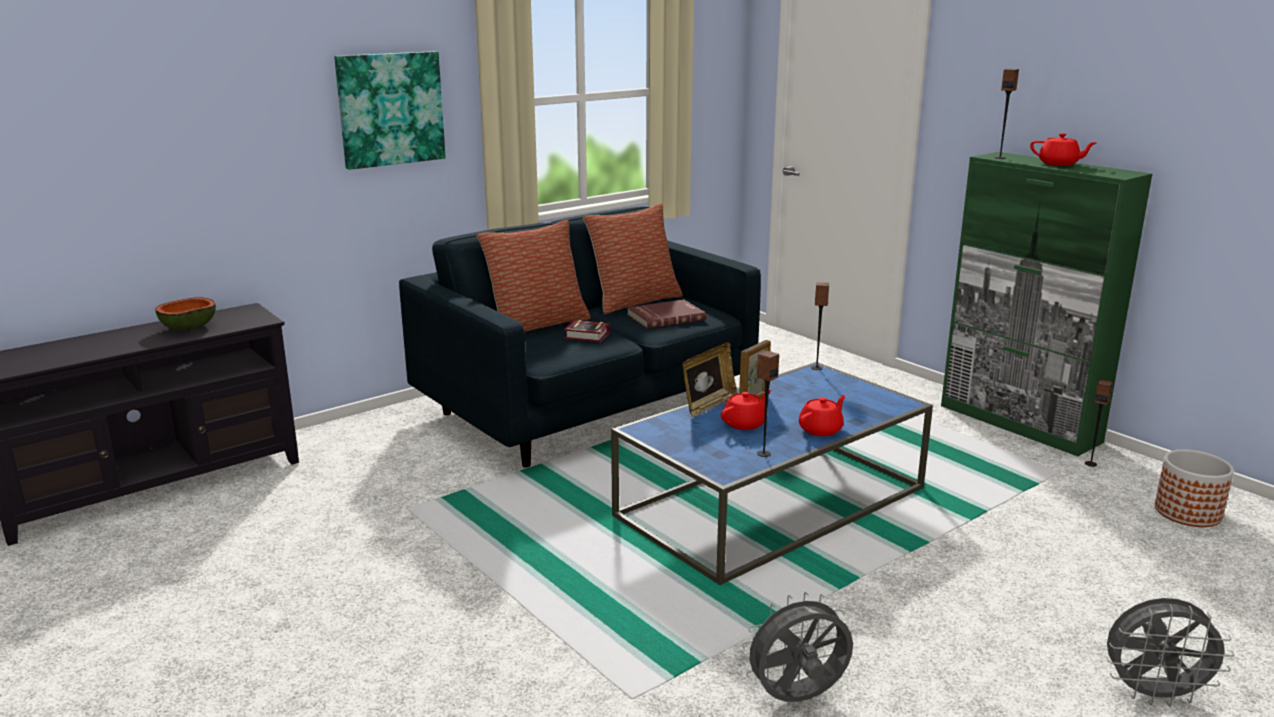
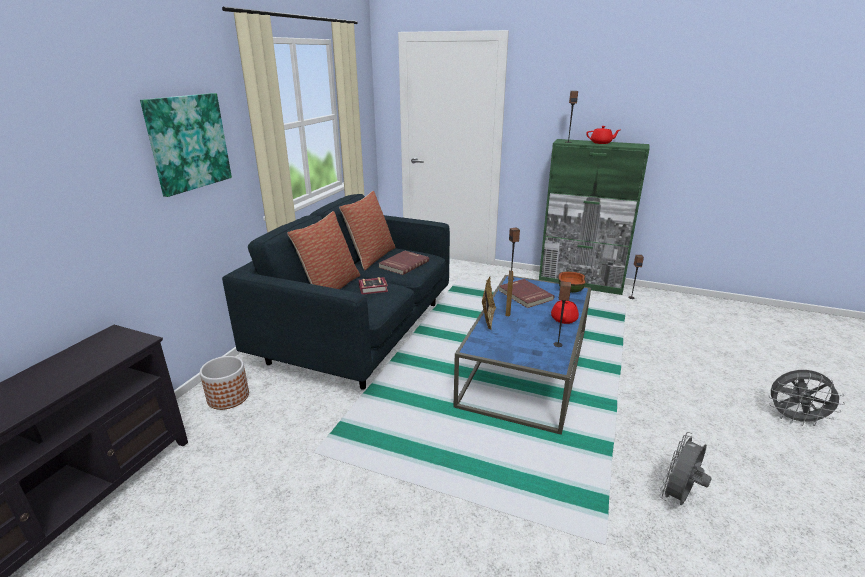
camera: 30 degrees left, 5 degrees up
(188, 328) = (71, 368): bowl -> bowl (570, 290)
(745, 424) = (522, 326): red teapot -> none
(805, 391) = (524, 295): none -> red book
(1154, 695) = (794, 419): grey fan -> grey fan turned 45 degrees clockwise
(1187, 512) = (692, 312): planter -> planter (228, 397)

